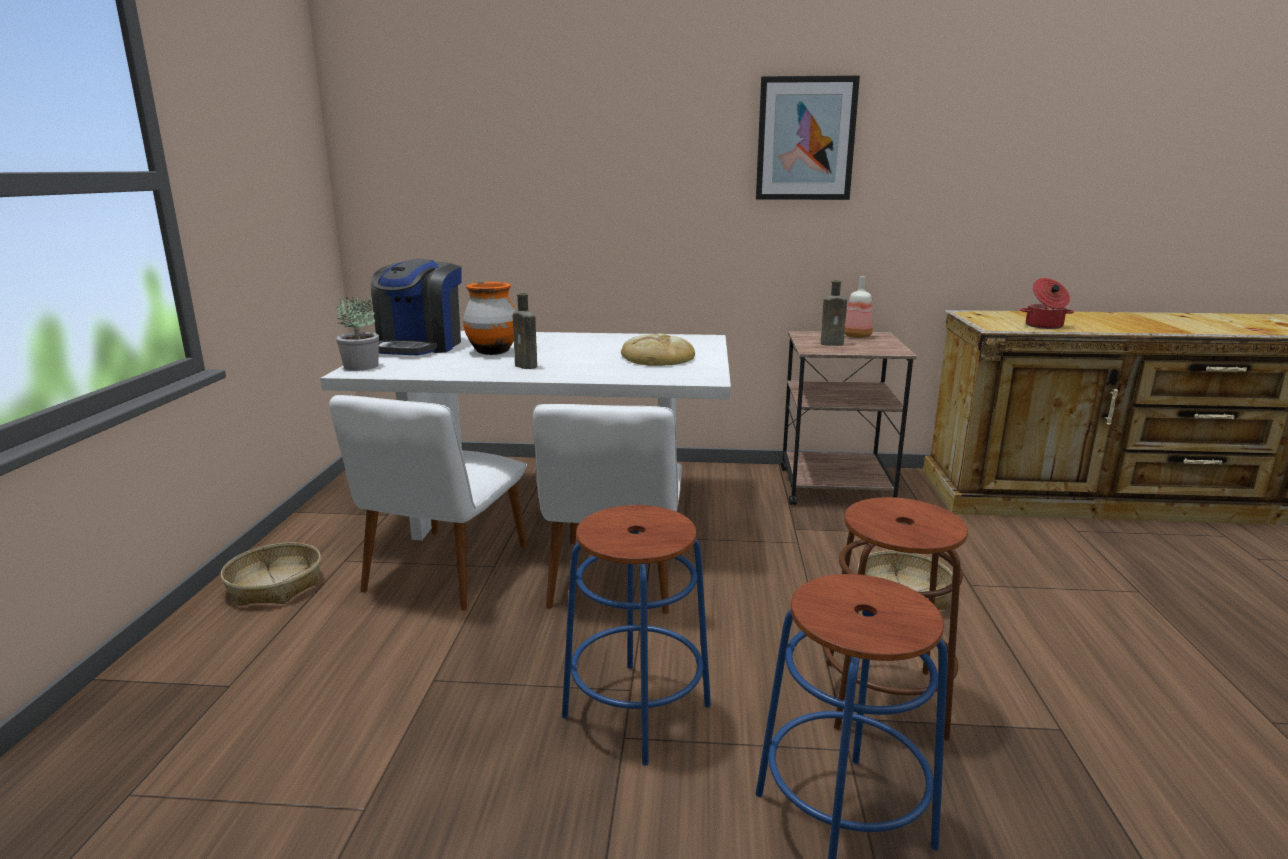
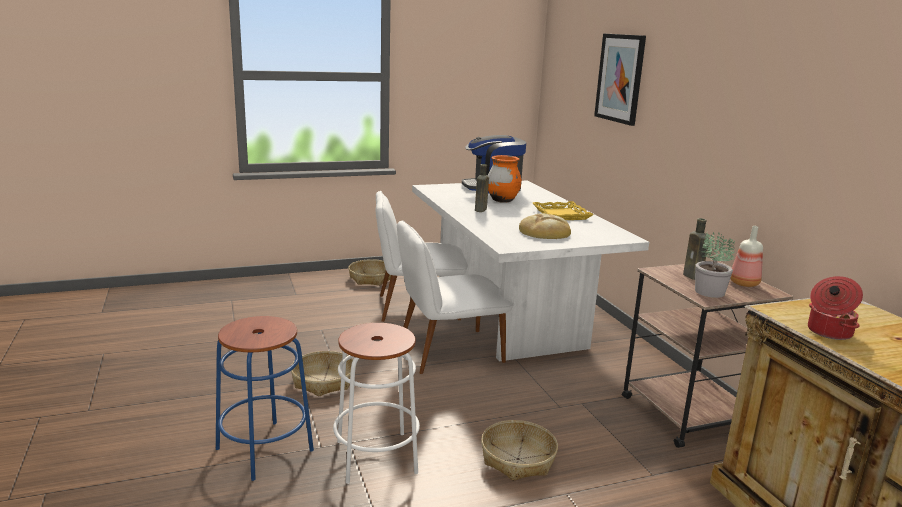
camera: 65 degrees right, 0 degrees up
(361, 366) = (438, 186): potted plant -> potted plant (709, 292)
(593, 342) = (561, 215): none -> yellow tray
(637, 710) = (323, 381): blue stool -> basket
(805, 139) = (762, 86): picture -> picture (620, 78)
(883, 698) = (376, 456): brown stool -> white stool

